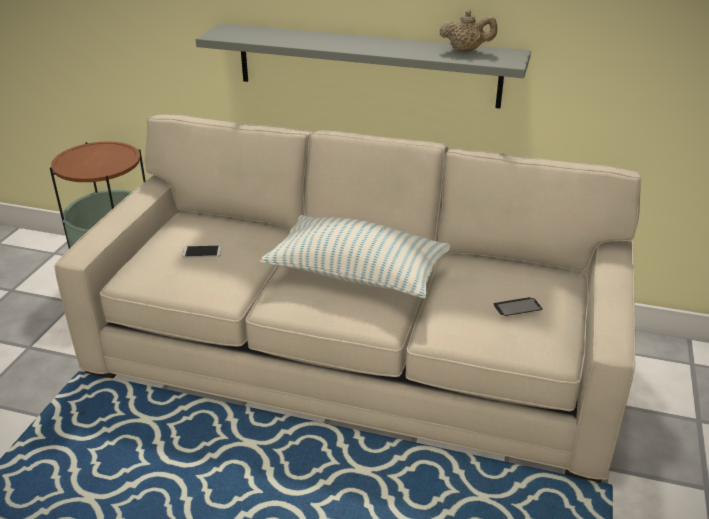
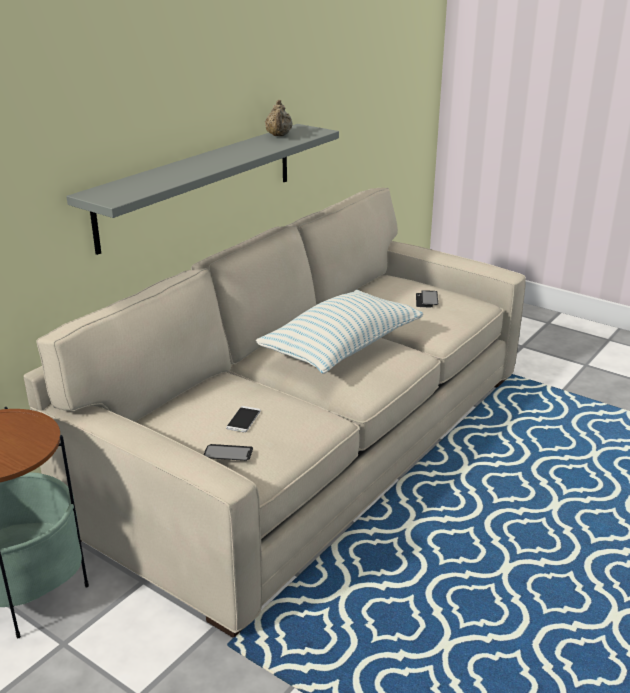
camera: 70 degrees left, 5 degrees down
(149, 257) = (228, 454): none -> phone
(466, 50) = (279, 136): beige teapot -> beige teapot turned 150 degrees clockwise

